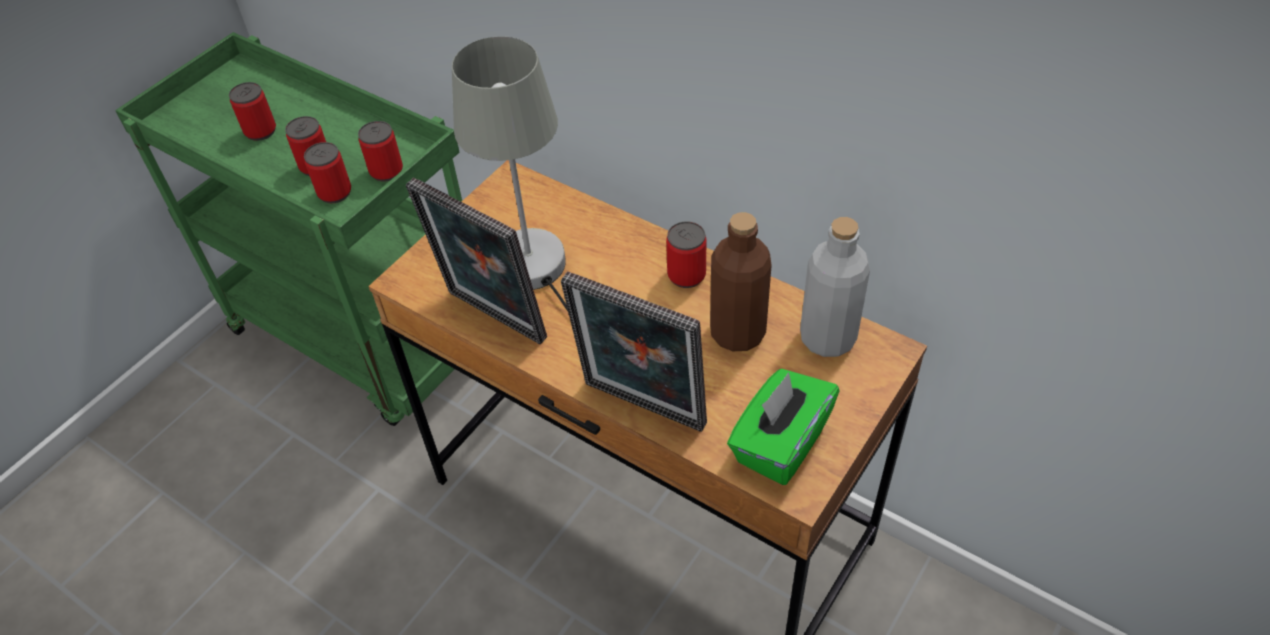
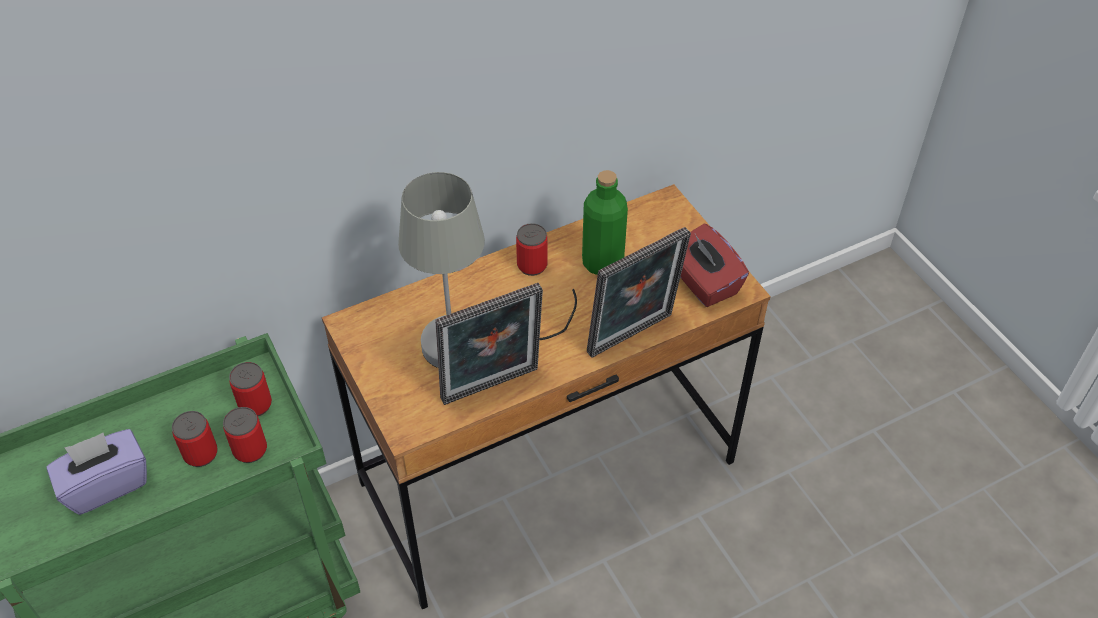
camera: 65 degrees left, 0 degrees up
(260, 131) = (106, 484): can -> purple tissue box
(737, 333) = (602, 262): brown bottle -> green bottle
(780, 443) = (703, 282): green tissue box -> red tissue box
(827, 338) = (637, 223): grey bottle -> none

